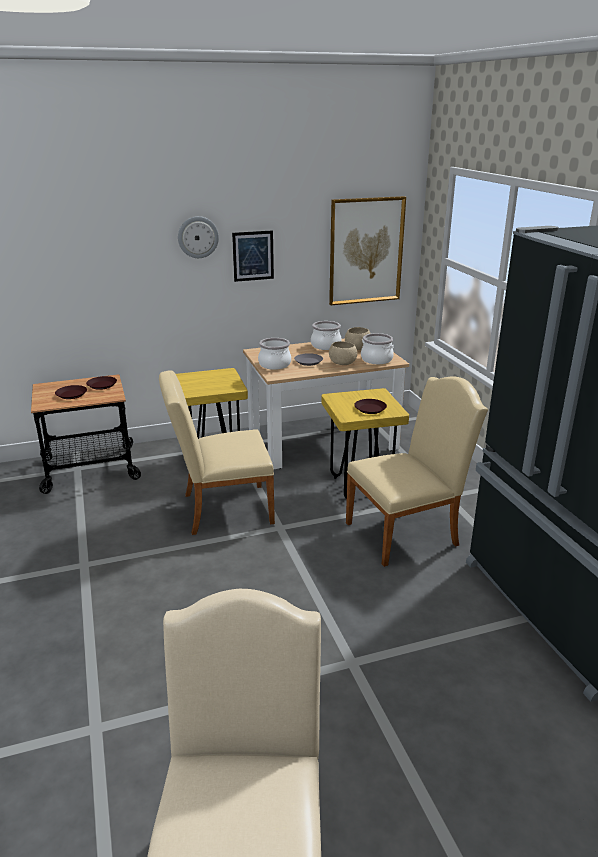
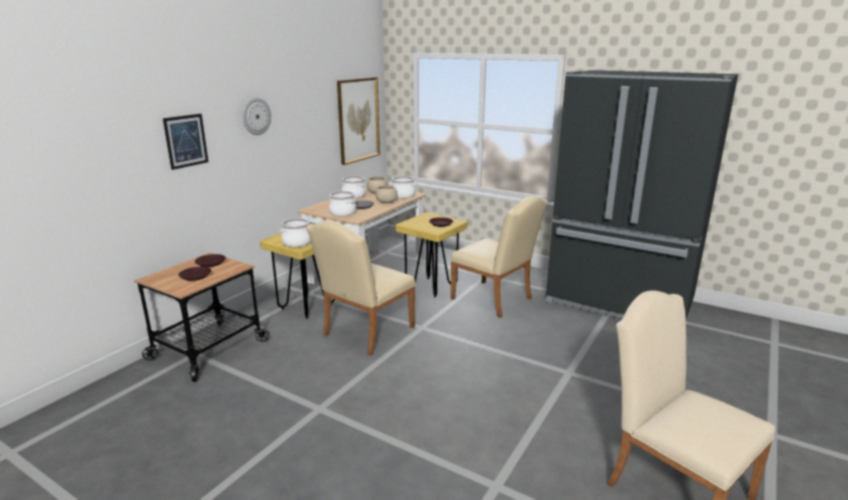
camera: 40 degrees left, 5 degrees down
(196, 386) = (297, 243): none -> cooking pot
(253, 256) = (293, 129): picture -> picture (186, 141)
(408, 532) = (495, 300): beige chair -> beige chair turned 105 degrees clockwise

